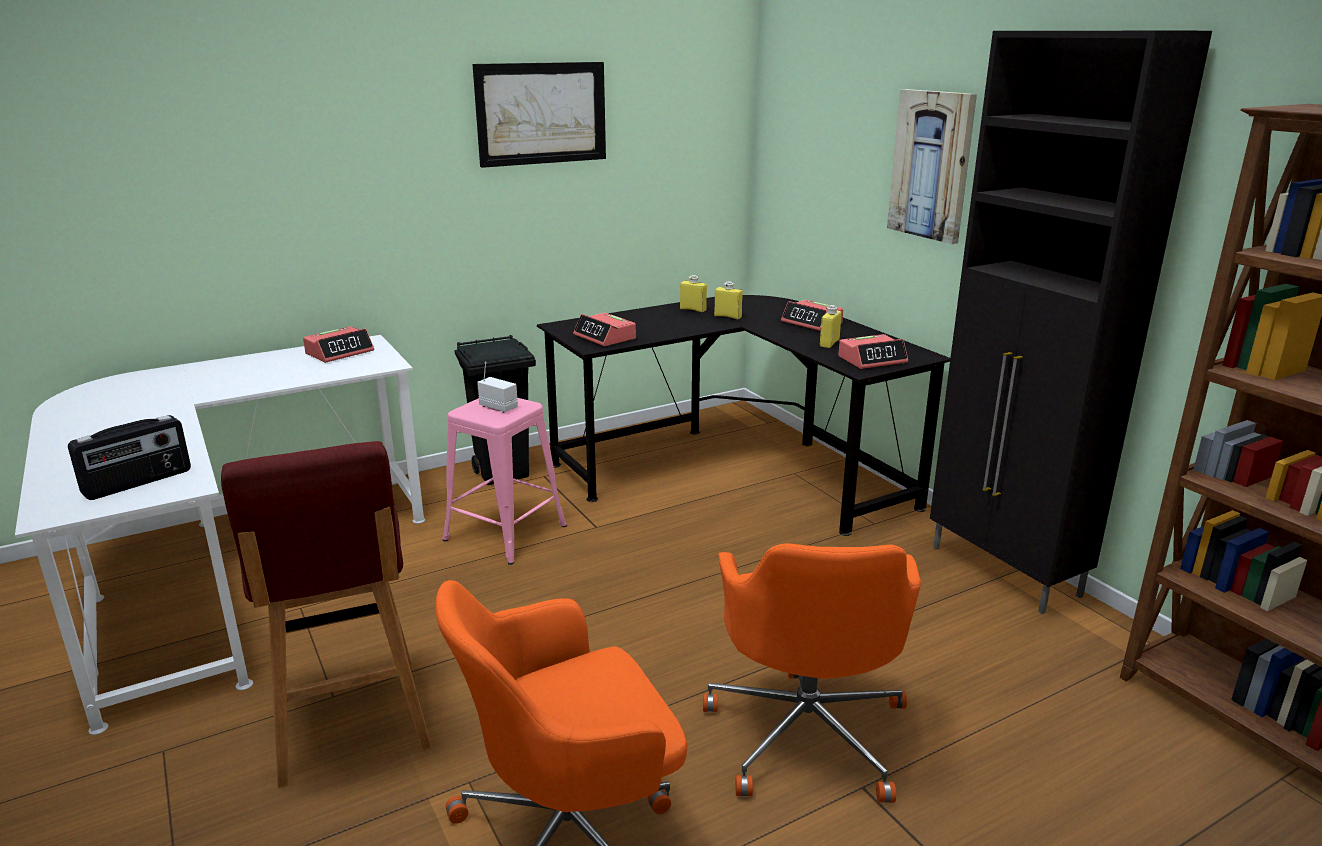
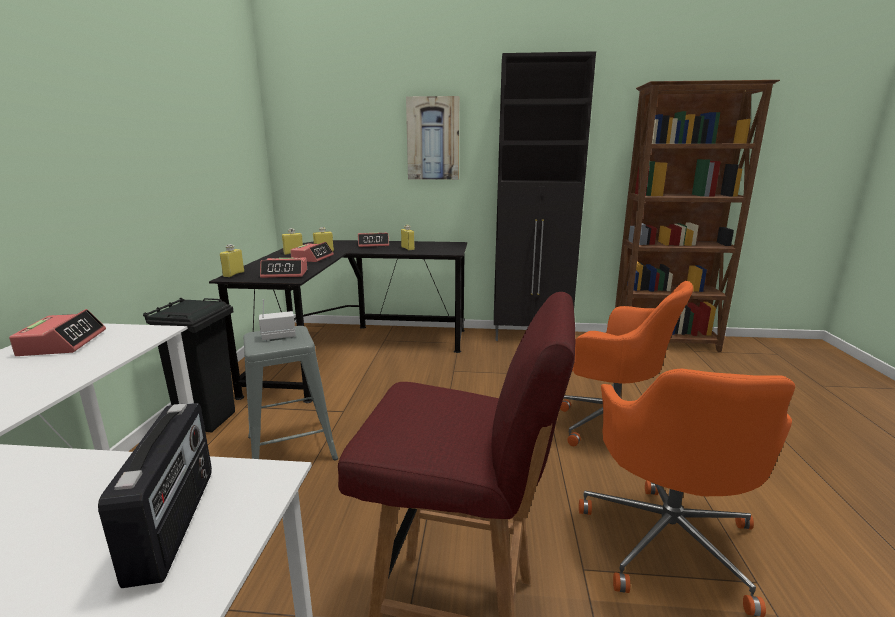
camera: 55 degrees left, 5 degrees down
(505, 532) = (291, 447): pink stool -> grey stool
(541, 113) = (159, 99): picture -> none
(571, 322) = (233, 274): none -> yellow bottle
(872, 360) = (444, 249): alarm clock -> alarm clock (312, 258)

